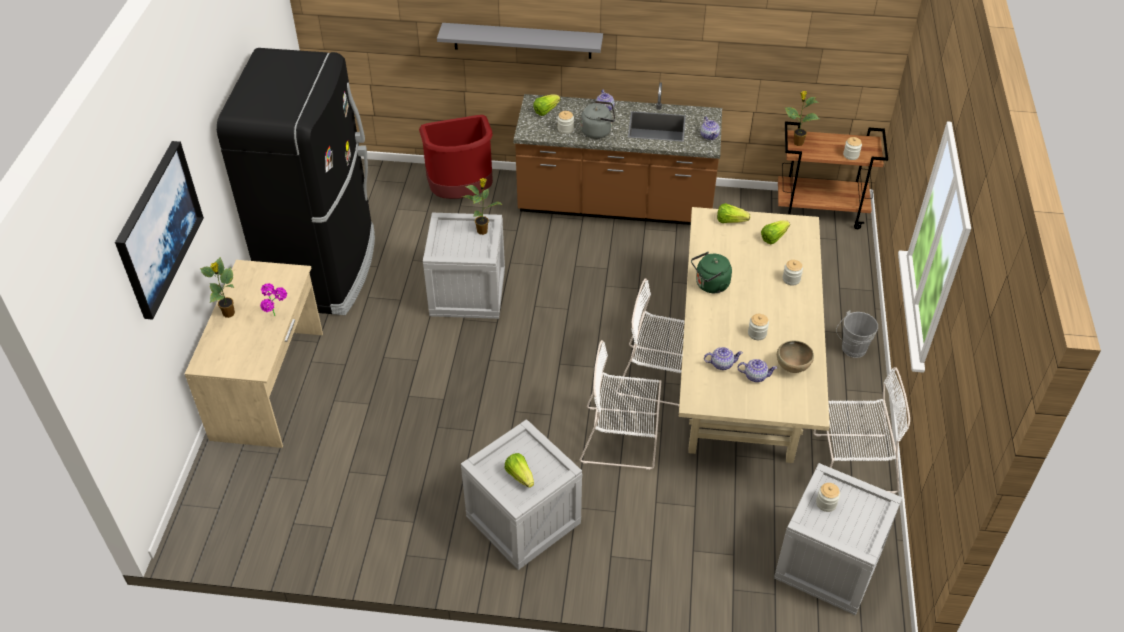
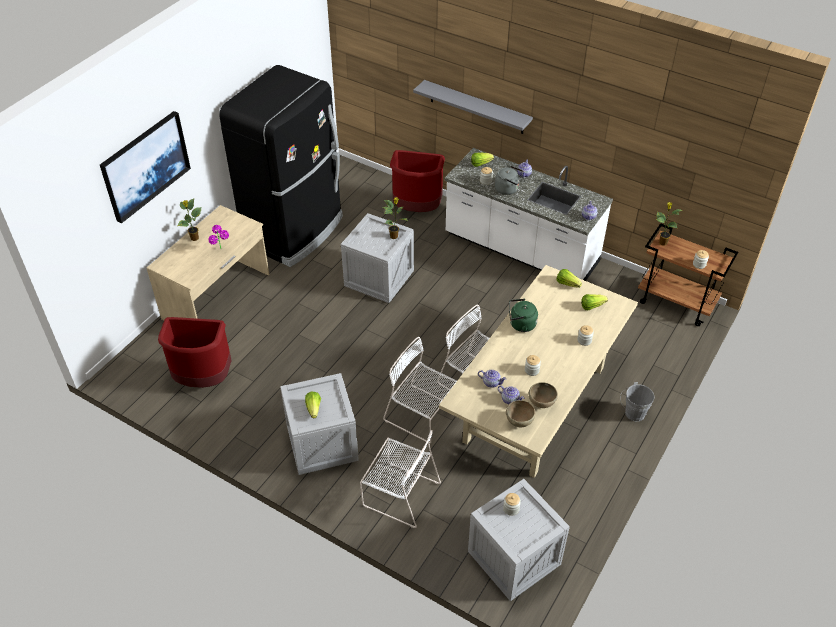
camera: 25 degrees right, 0 degrees up
(316, 497) = (203, 379): none -> red trash can
(615, 205) = (521, 250): brown counter -> white counter
(782, 397) = (519, 421): none -> brown bowl
(851, 463) = (577, 494): white chair -> white chair (399, 493)

